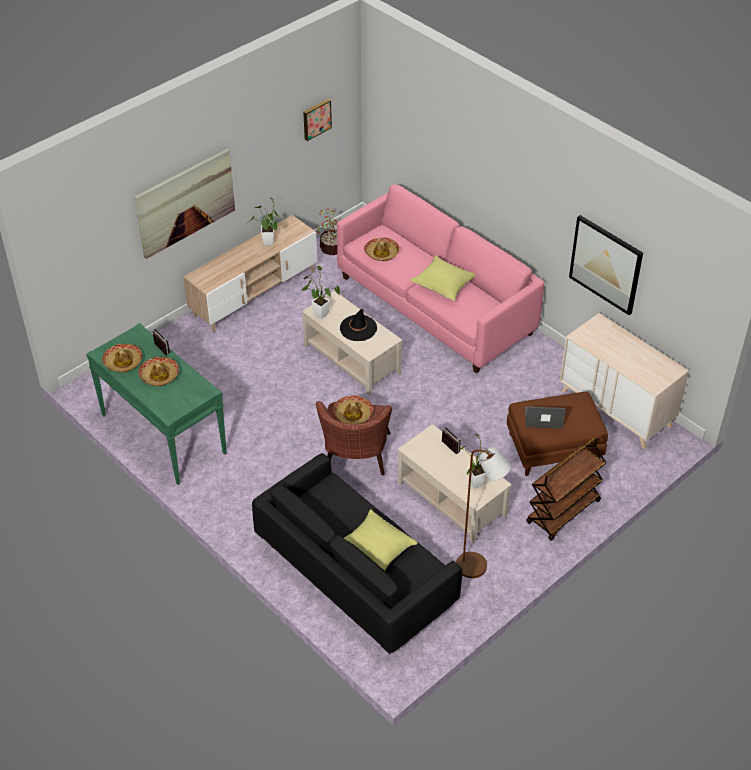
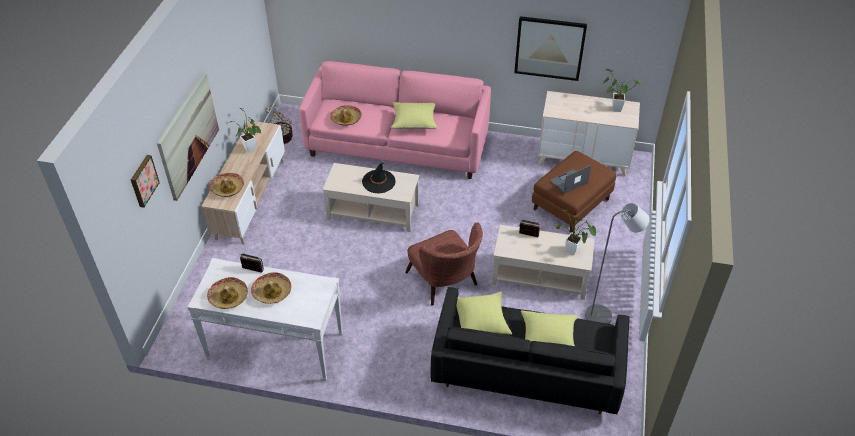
camera: 35 degrees left, 0 degrees up
(163, 434) = (275, 346): green console table -> white console table
(316, 119) = (245, 27): picture -> picture (143, 180)
(319, 313) = (338, 184): potted plant -> potted plant (614, 109)
(332, 503) = (482, 323): none -> yellow pillow
(352, 414) = (437, 247): hat -> hat (227, 188)
(477, 568) = (603, 315): brown floor lamp -> grey floor lamp
(563, 513) = (619, 245): brown cart -> none

